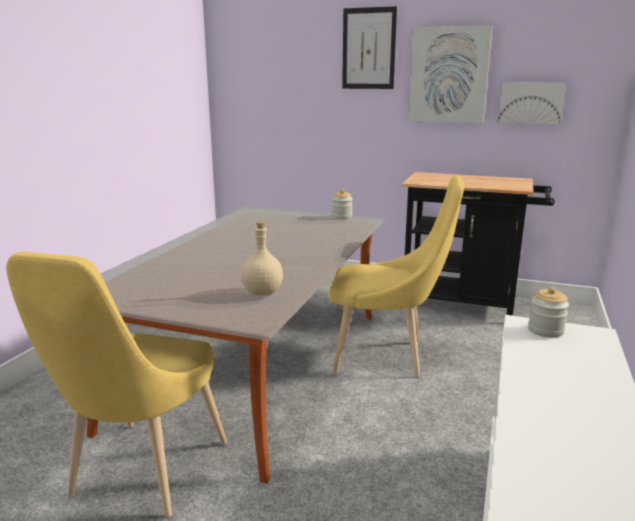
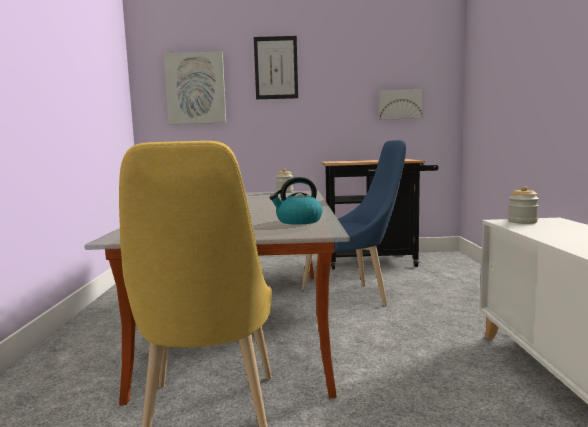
camera: 20 degrees left, 10 degrees down
(263, 293) = (298, 221): beige bottle -> kettle
(386, 356) = (349, 297): yellow chair -> blue chair
(448, 75) = (339, 86): picture -> picture (195, 88)

